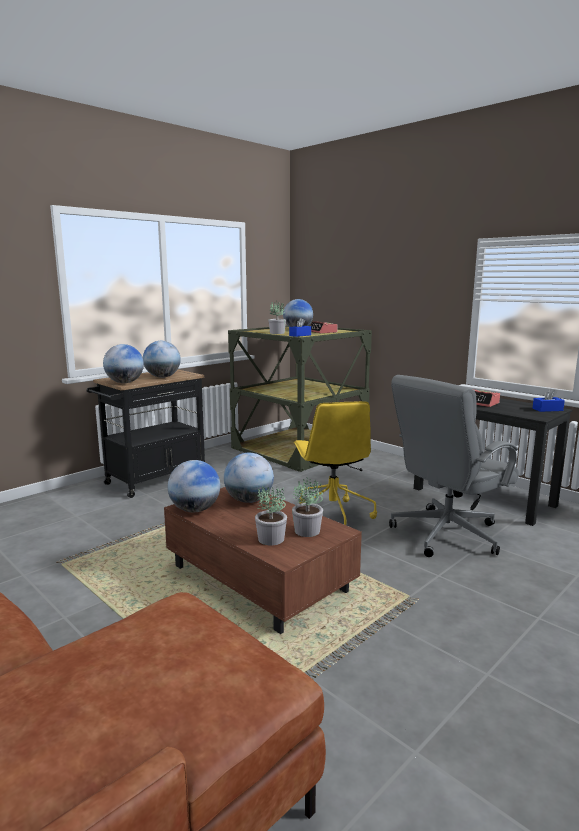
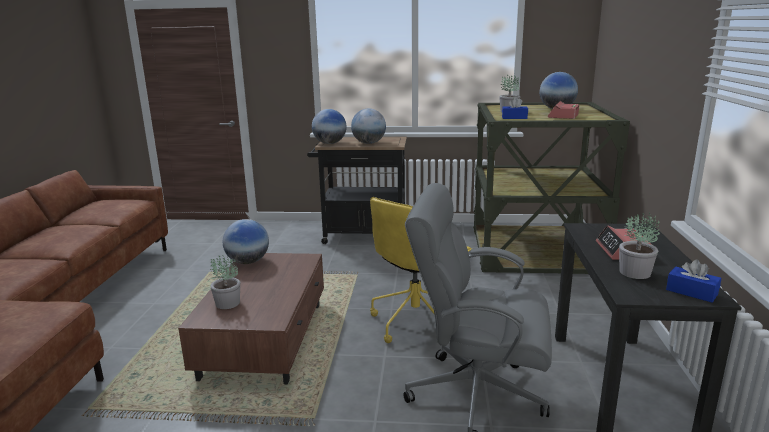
camera: 50 degrees right, 5 degrees up
(249, 500) = (289, 270): globe -> none
(308, 531) = (258, 310): potted plant -> potted plant (635, 273)

